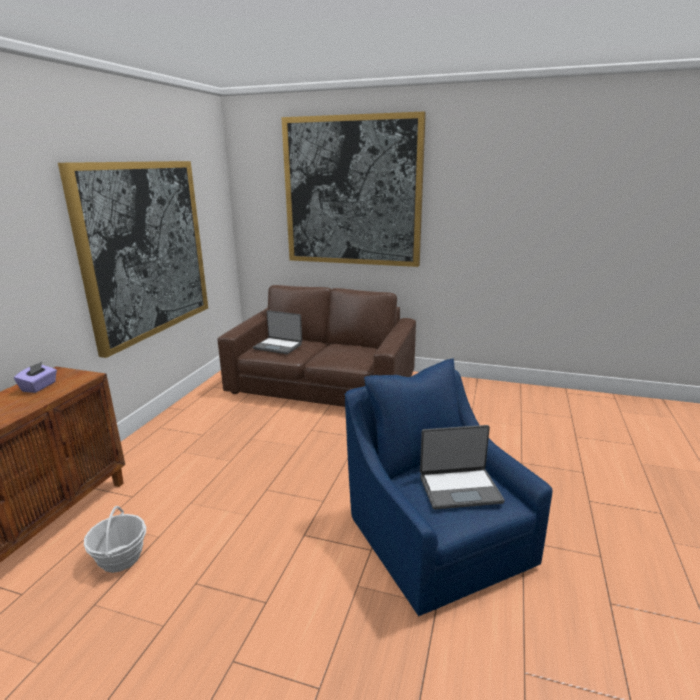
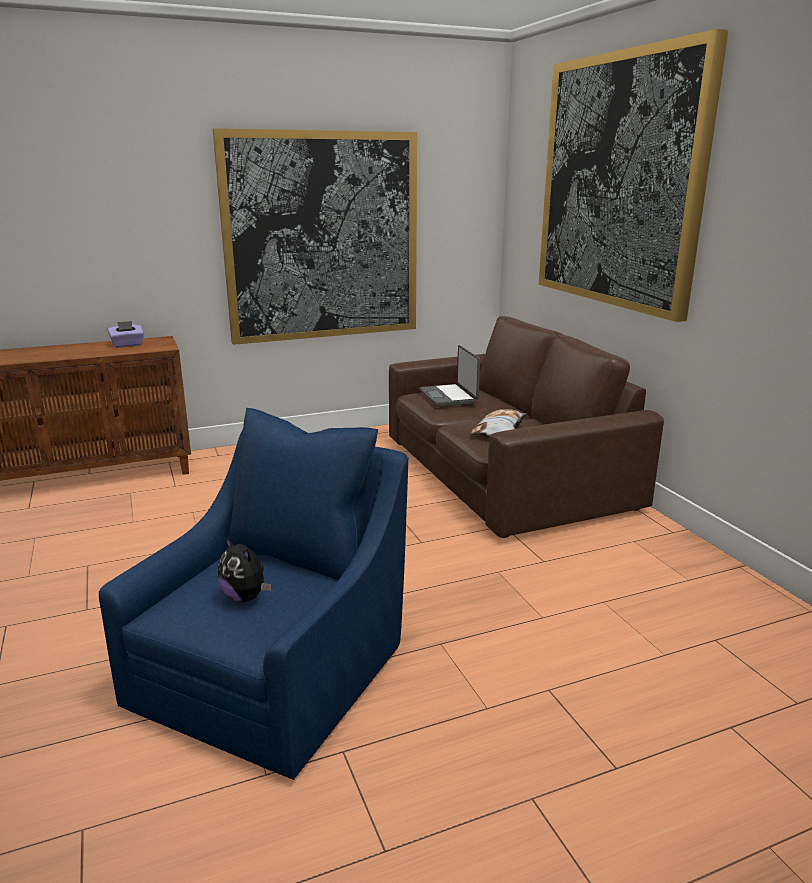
camera: 50 degrees right, 0 degrees up
(120, 558) = (93, 520): basket -> none
(346, 354) = (499, 430): none -> pillow
(459, 488) = (245, 597): laptop -> plush toy

